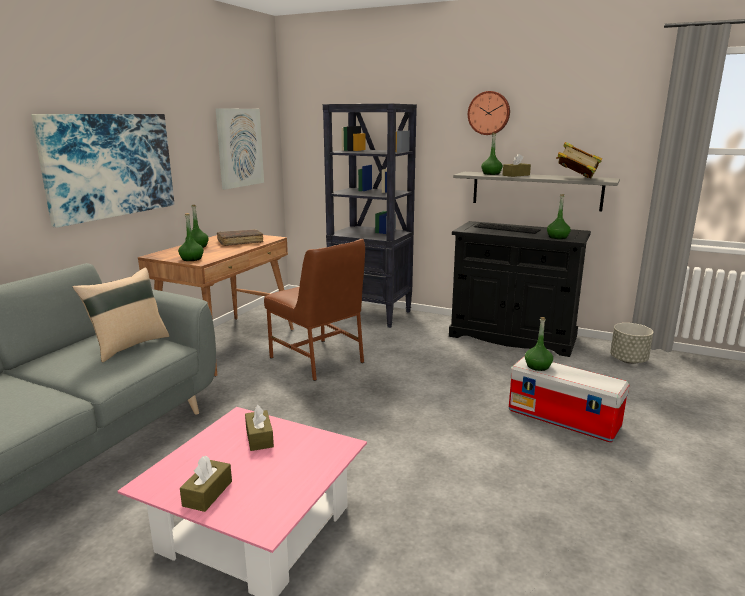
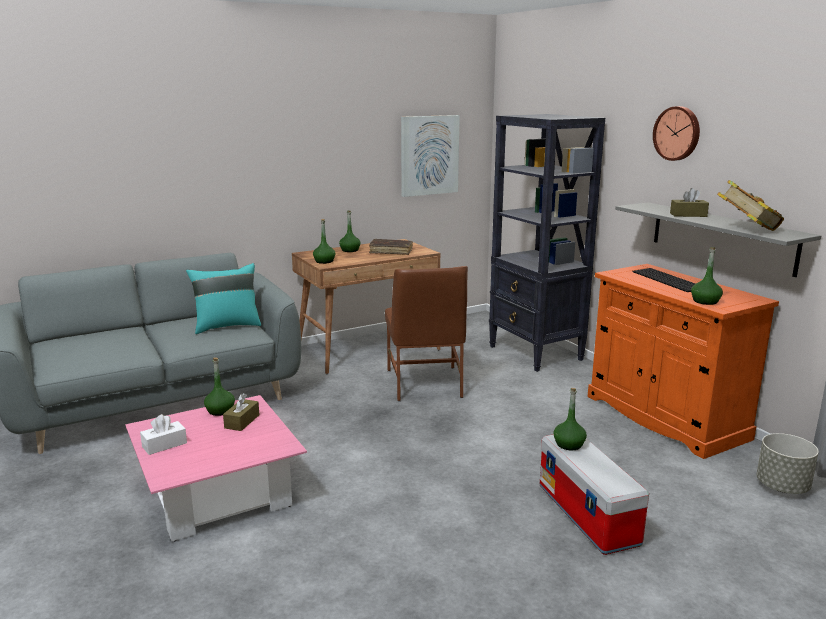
camera: 35 degrees right, 0 degrees up
(110, 165) = (275, 170): picture -> none
(128, 346) = (227, 326): beige pillow -> turquoise pillow
(207, 493) = (164, 445): brown tissue box -> white tissue box
(491, 174) = (664, 209): green bottle -> green bottle (220, 411)
(512, 336) = (664, 417): black cabinet -> orange cabinet

